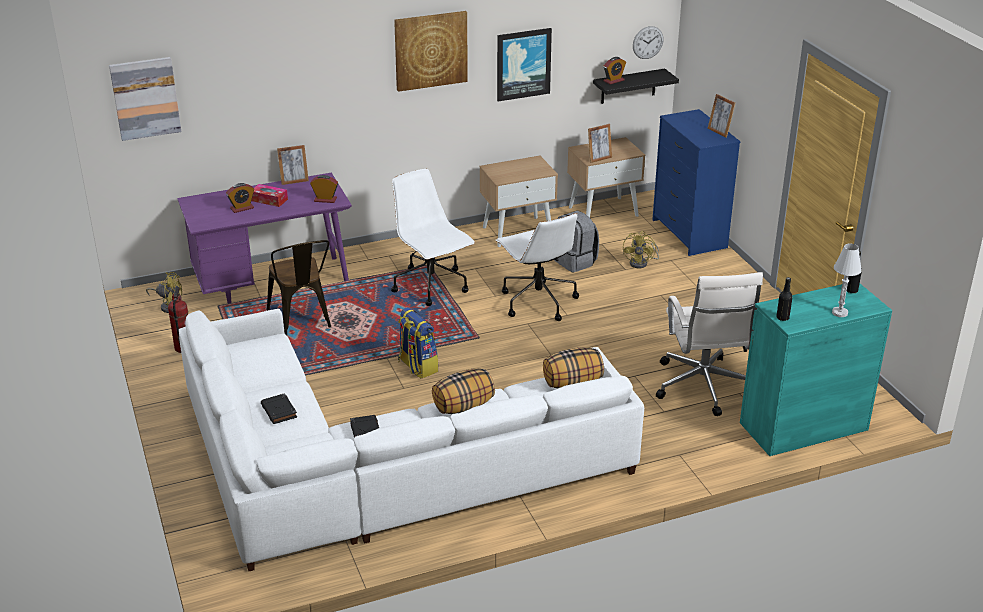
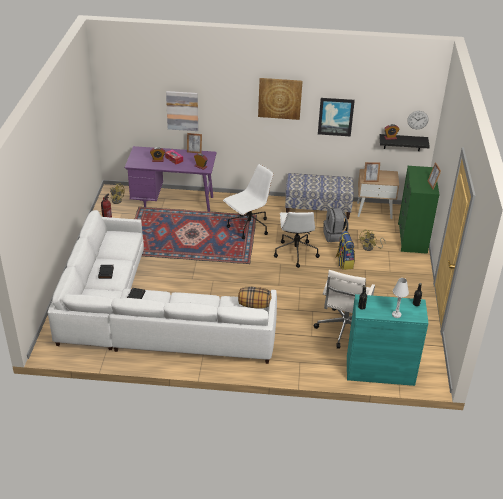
camera: 25 degrees right, 5 degrees up
(145, 98) = (121, 92): picture -> picture (182, 110)
(302, 321) = (171, 227): brown chair -> none
(417, 366) = (207, 269): backpack -> backpack (344, 262)
(432, 286) = (248, 227): white office chair -> white office chair turned 60 degrees clockwise
(463, 406) = (191, 299): pillow -> none
(518, 231) = (317, 209): beige nightstand -> bench
(688, 234) = (412, 238): blue dresser -> green dresser

